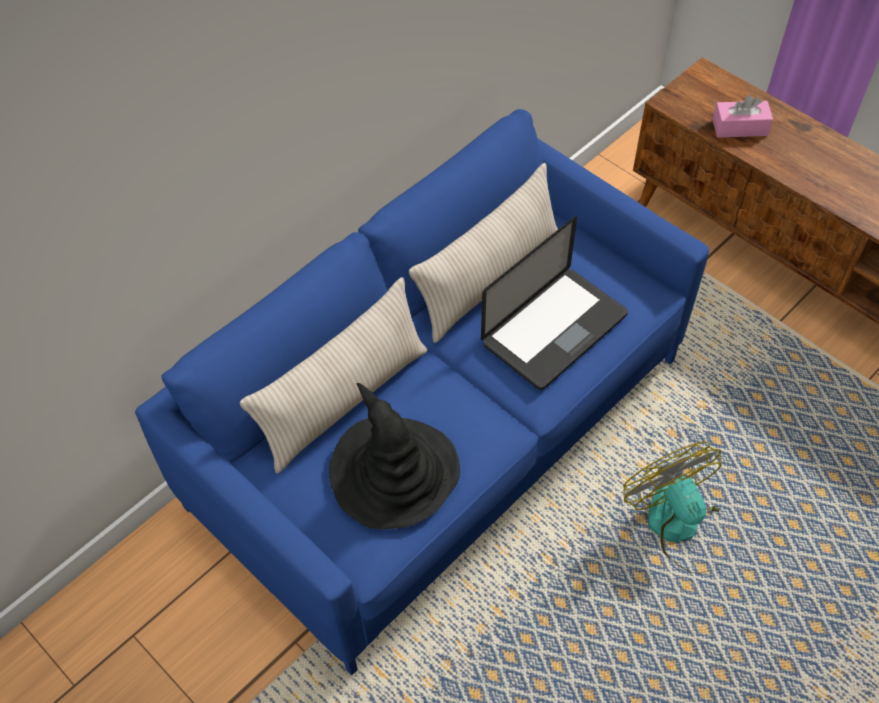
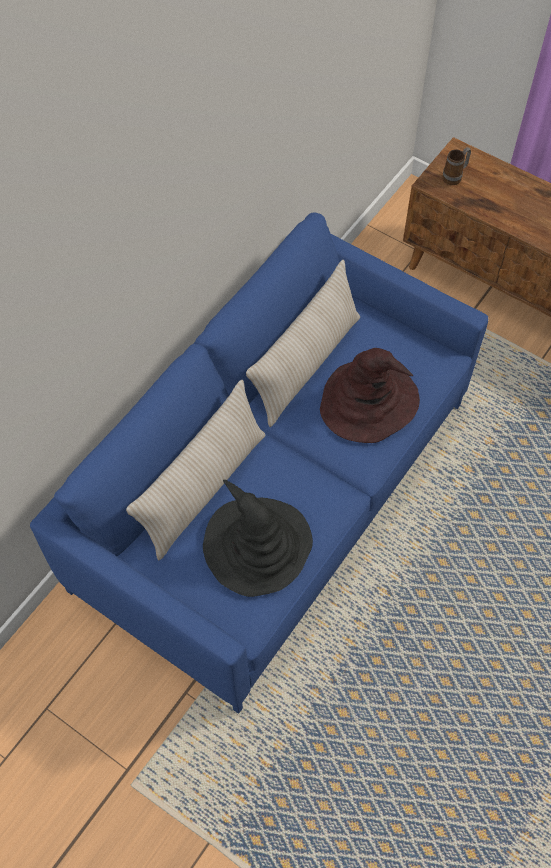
camera: 10 degrees left, 5 degrees up
(554, 329) = (368, 402): laptop -> brown hat
(683, 525) = (489, 547): fan -> none
(697, 98) = (455, 177): none -> mug
(739, 127) = (494, 200): pink tissue box -> none

